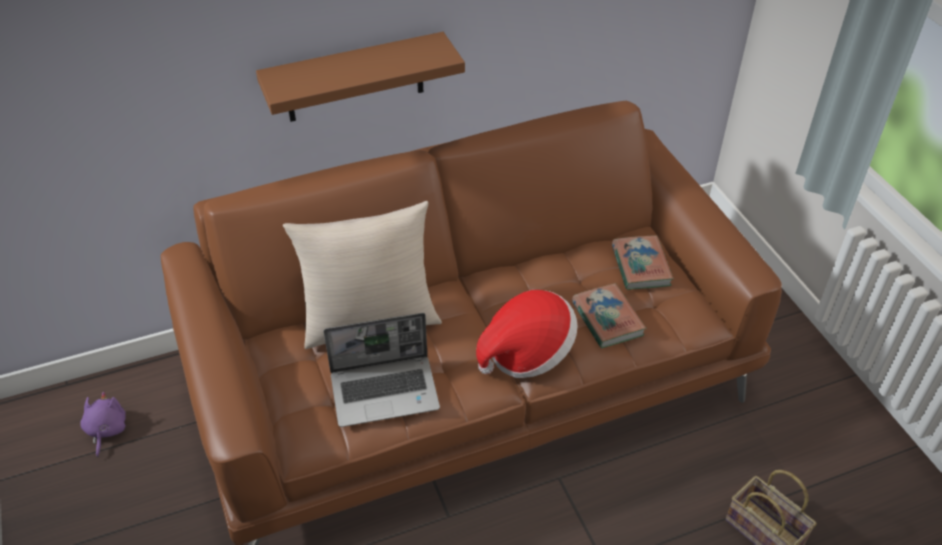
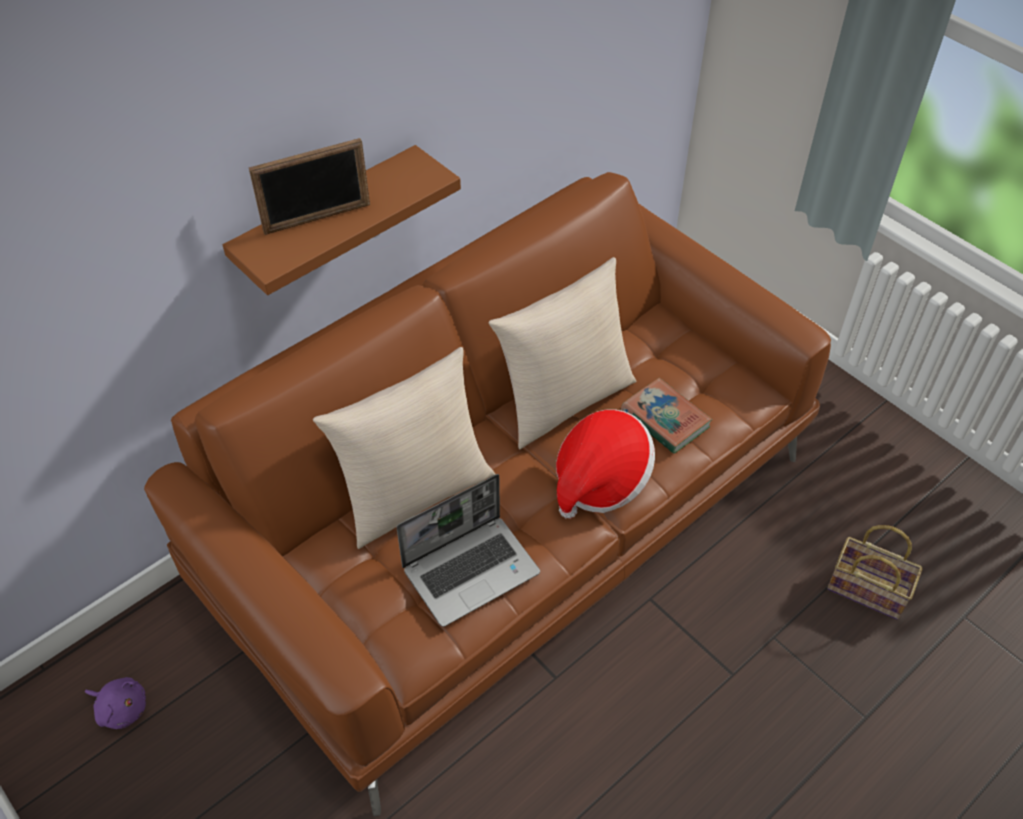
camera: 20 degrees left, 5 degrees up
(106, 430) = (121, 708): purple plush toy -> purple plush toy turned 135 degrees clockwise
(336, 67) = (317, 218): none -> picture frame
(528, 281) = (564, 400): none -> beige pillow
(640, 266) = (672, 350): book -> none

